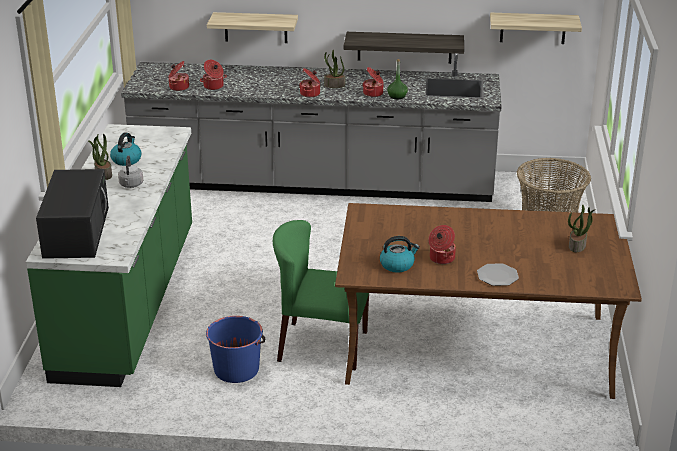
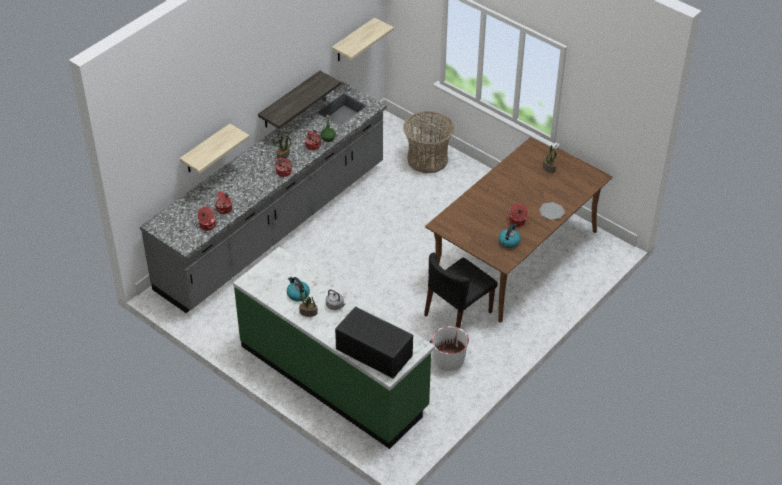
camera: 55 degrees left, 15 degrees up
(237, 369) = (448, 359): blue bucket -> white bucket
(322, 346) = (458, 314): green chair -> black chair

